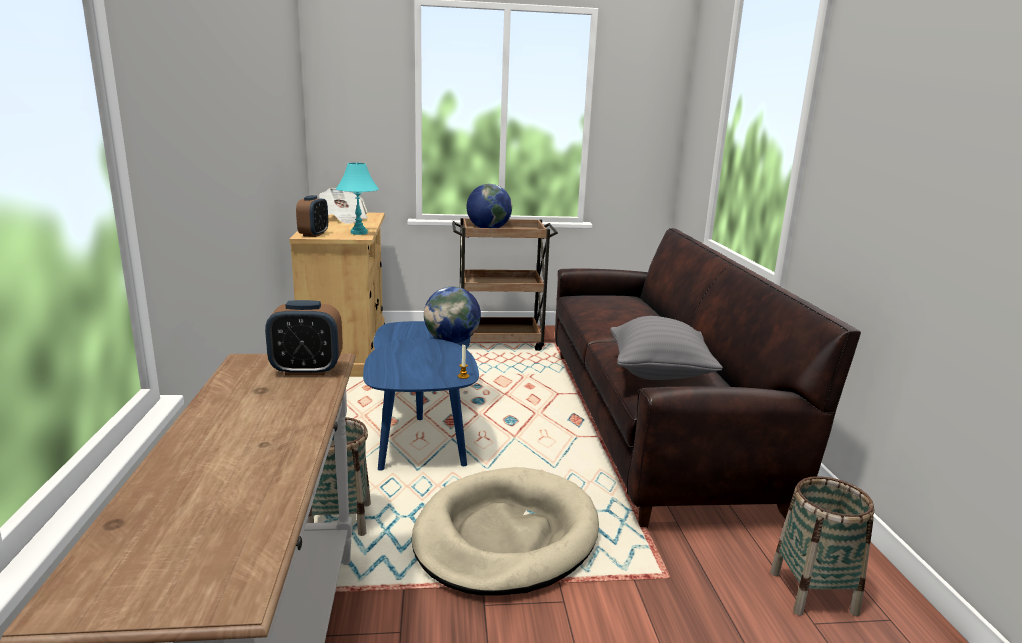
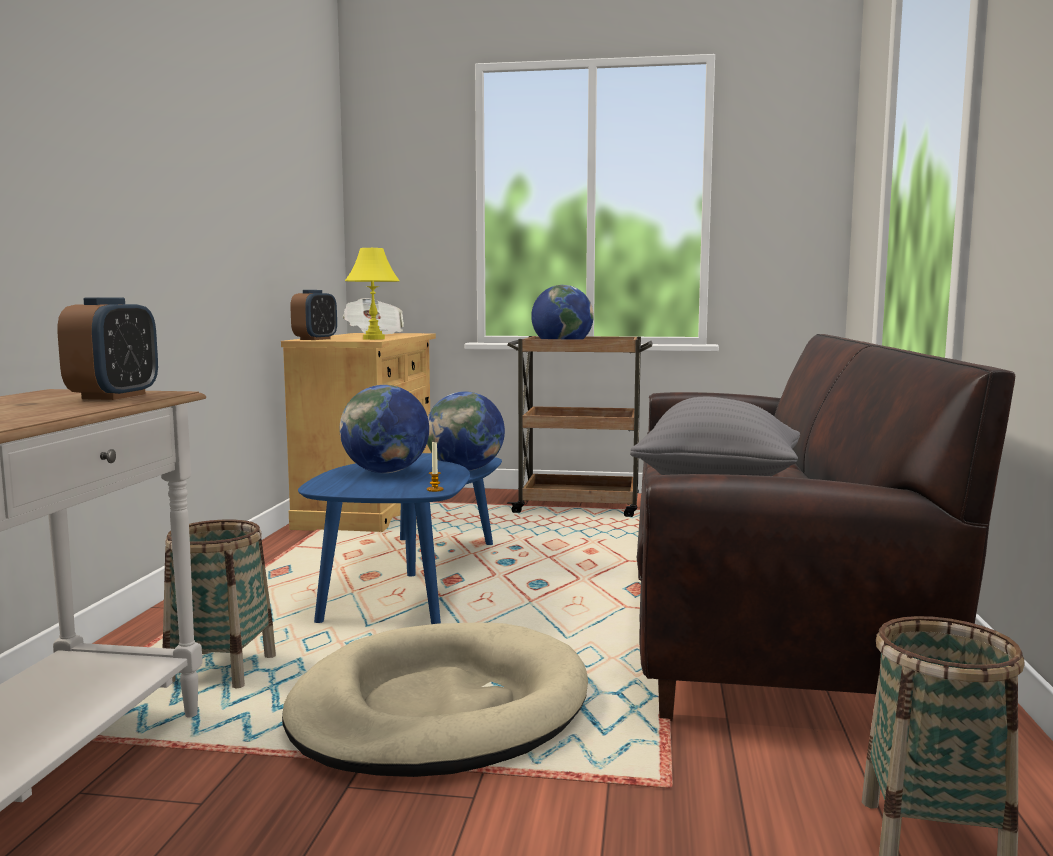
camera: 15 degrees right, 10 degrees down
(307, 370) = (114, 396): alarm clock -> alarm clock turned 90 degrees counterclockwise
(359, 233) = (374, 339): turquoise table lamp -> yellow table lamp
(412, 356) = (386, 472): none -> globe

